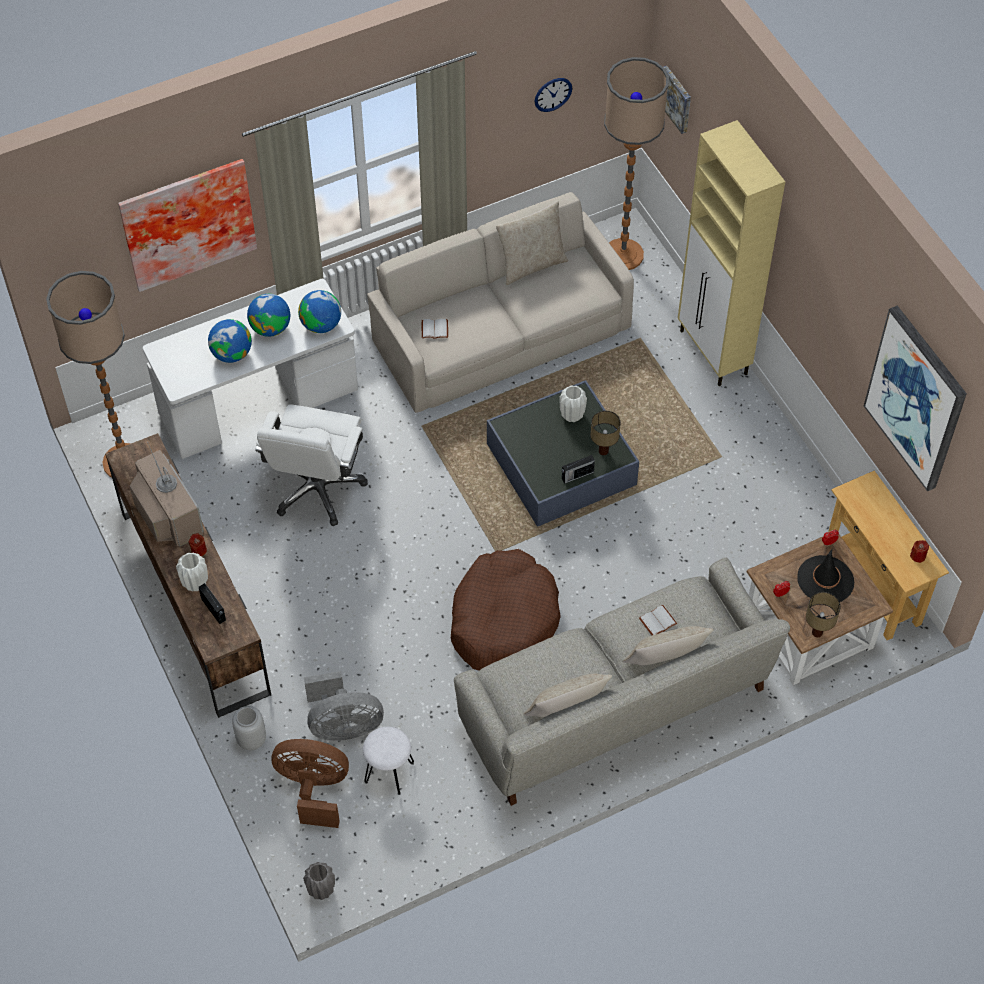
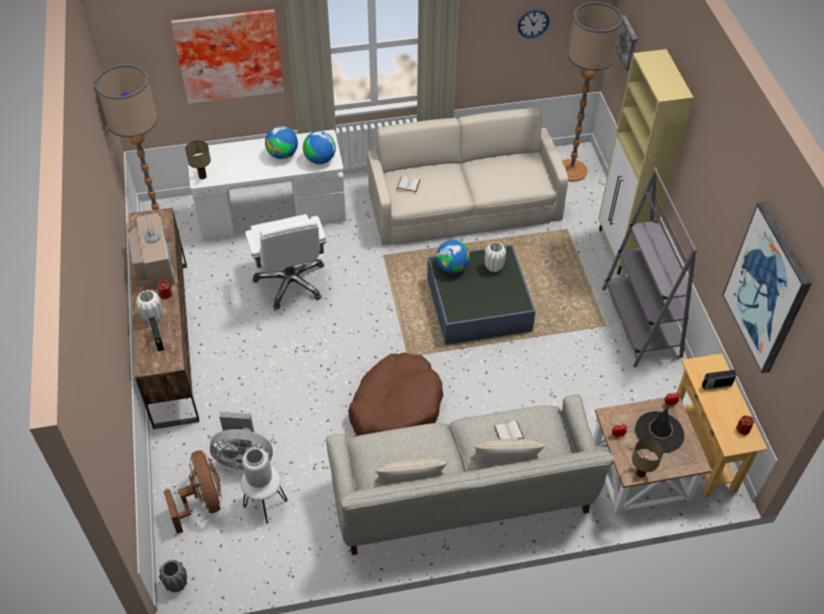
camera: 15 degrees right, 5 degrees down
(231, 354) = (248, 166): globe -> globe (452, 267)
(252, 739) = (171, 451): grey vase -> grey vase (260, 478)
(314, 789) = (203, 501): brown fan -> brown fan turned 45 degrees clockwise
(317, 488) = (291, 282): white office chair -> white office chair turned 45 degrees counterclockwise
(531, 264) = (495, 156): beige pillow -> none
(577, 475) = (483, 311): radio -> radio (716, 385)
(604, 451) = (510, 297): table lamp -> table lamp (203, 176)
(762, 443) = (641, 322): none -> grey bookcase

